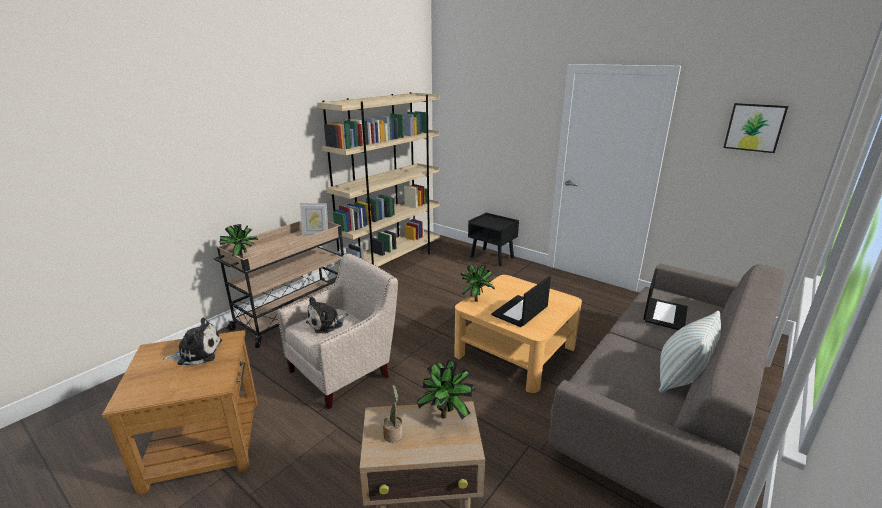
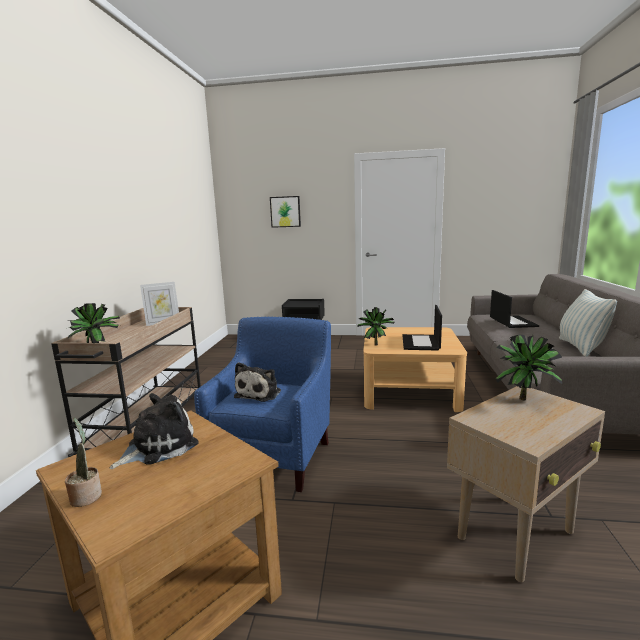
camera: 30 degrees left, 10 degrees down
(345, 370) = (275, 454): beige armchair -> blue armchair
(391, 262) = (213, 361): beige bookcase -> none
(393, 434) = (512, 424): potted plant -> potted plant (86, 496)
(754, 127) = (502, 188): picture -> picture (285, 212)

